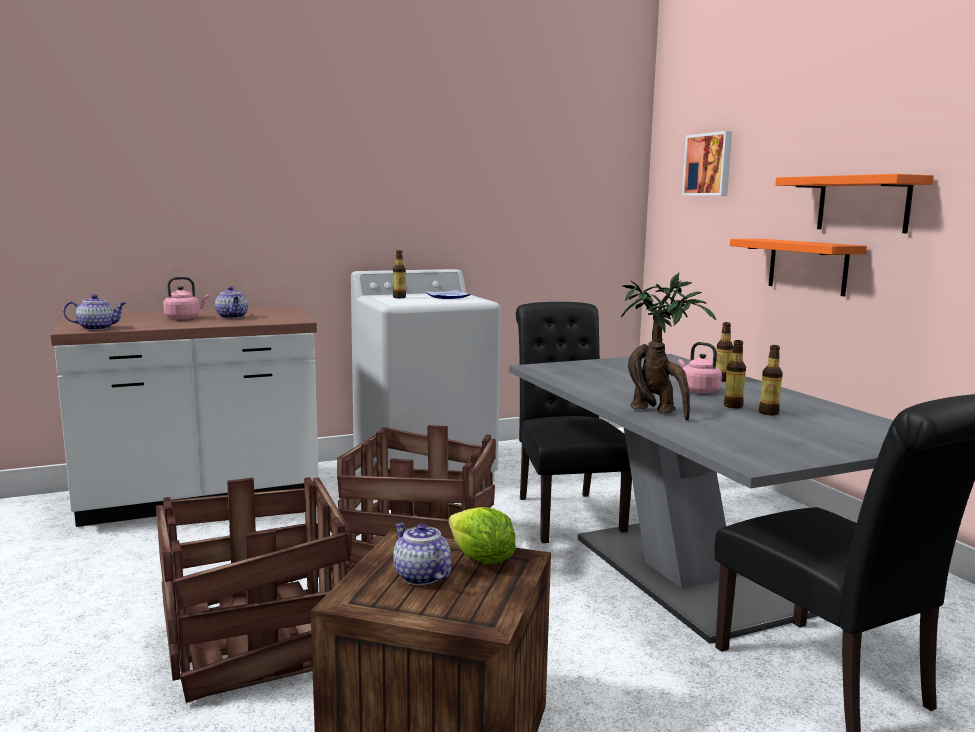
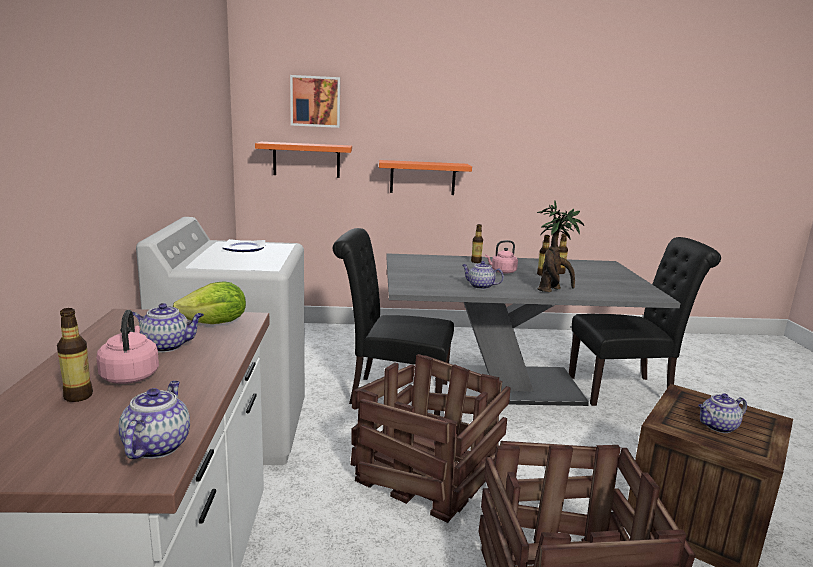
camera: 70 degrees left, 5 degrees up
(399, 297) = (220, 261): bottle -> bottle (78, 396)
(481, 560) = (687, 404): lettuce -> lettuce (215, 323)
(602, 386) = (480, 286): none -> teapot
(863, 204) = (463, 138): orange shelf -> orange shelf (306, 160)

